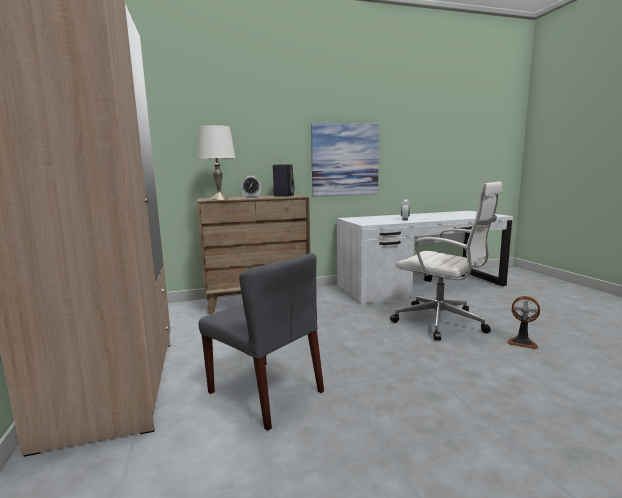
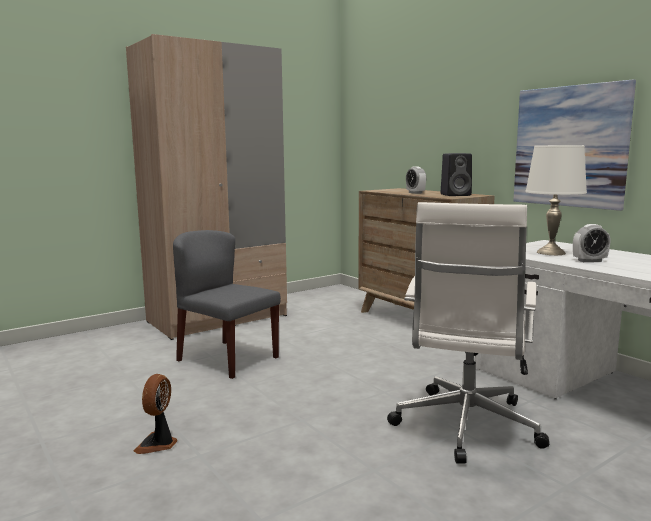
camera: 70 degrees right, 0 degrees up
(219, 199) = (385, 191): white table lamp -> white table lamp (551, 252)
(266, 392) = (227, 358): grey chair -> grey chair turned 105 degrees clockwise
(522, 342) = (446, 494): fan -> fan (158, 444)

